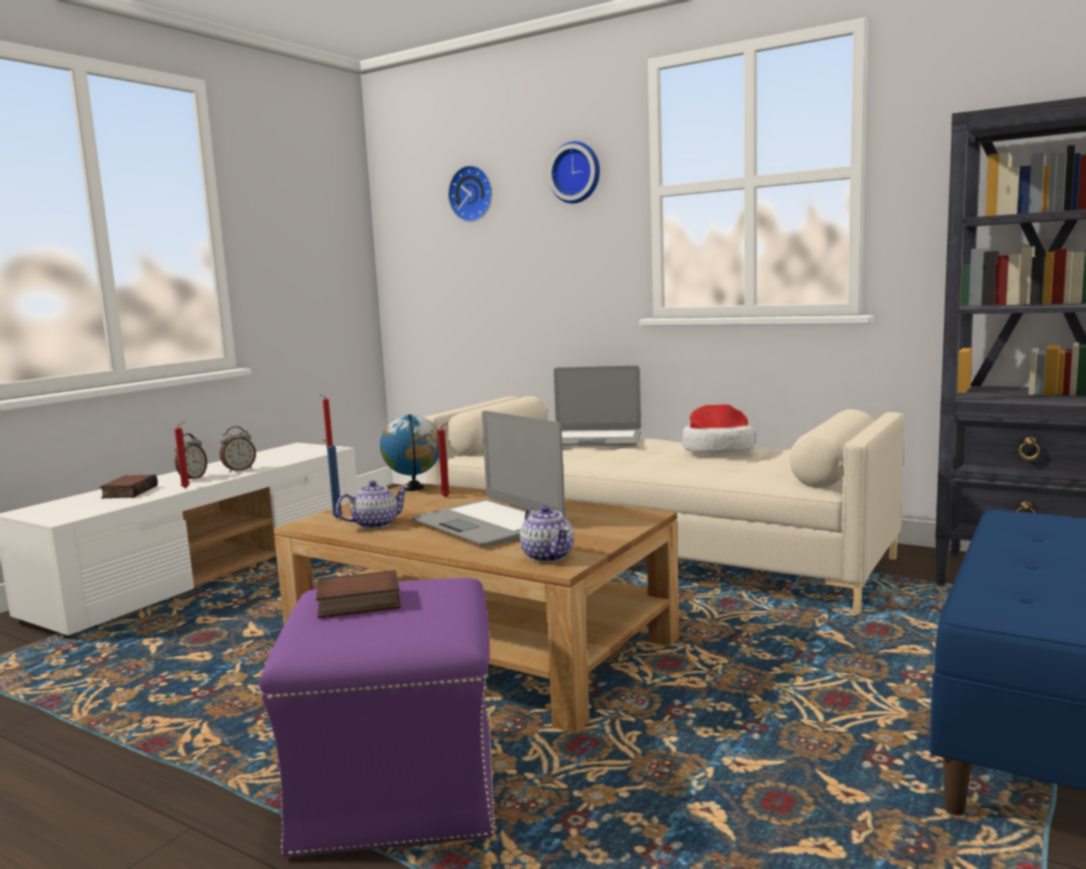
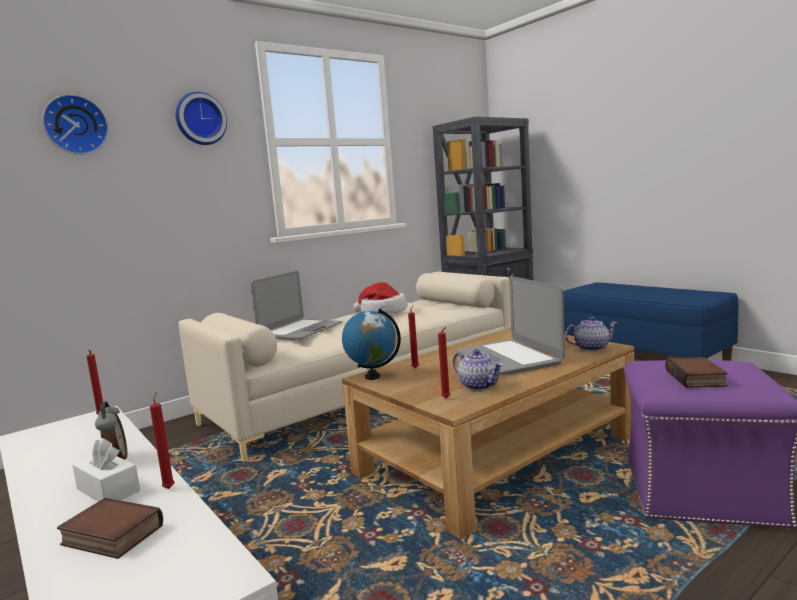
camera: 70 degrees left, 0 degrees up
(192, 478) = (108, 490): alarm clock -> white tissue box
(336, 518) = (446, 398): blue candle -> red candle
(375, 524) = (479, 386): teapot -> teapot turned 150 degrees clockwise
(488, 524) = (508, 358): laptop -> laptop turned 90 degrees clockwise

